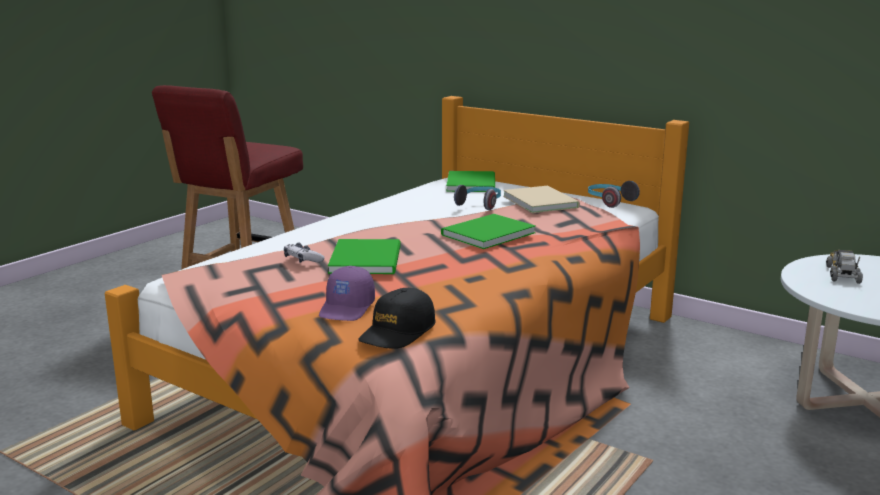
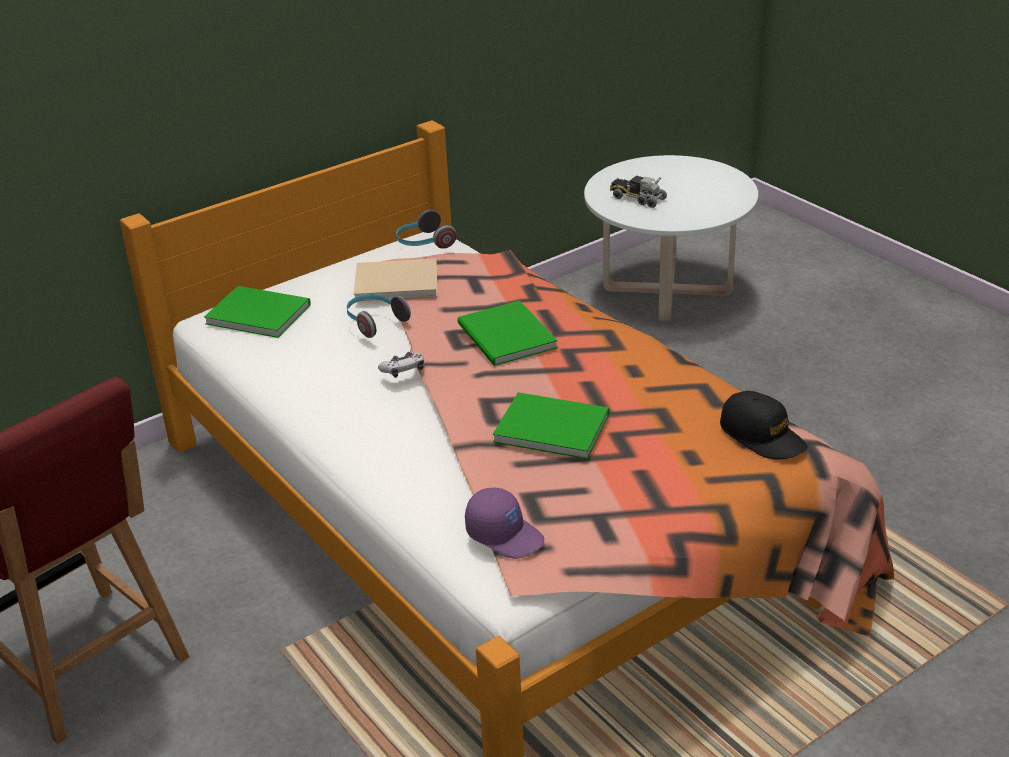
camera: 70 degrees left, 15 degrees up
(303, 260) = (525, 474): game controller -> game controller (403, 370)
(347, 308) = (691, 458): purple cap -> purple cap (505, 535)

